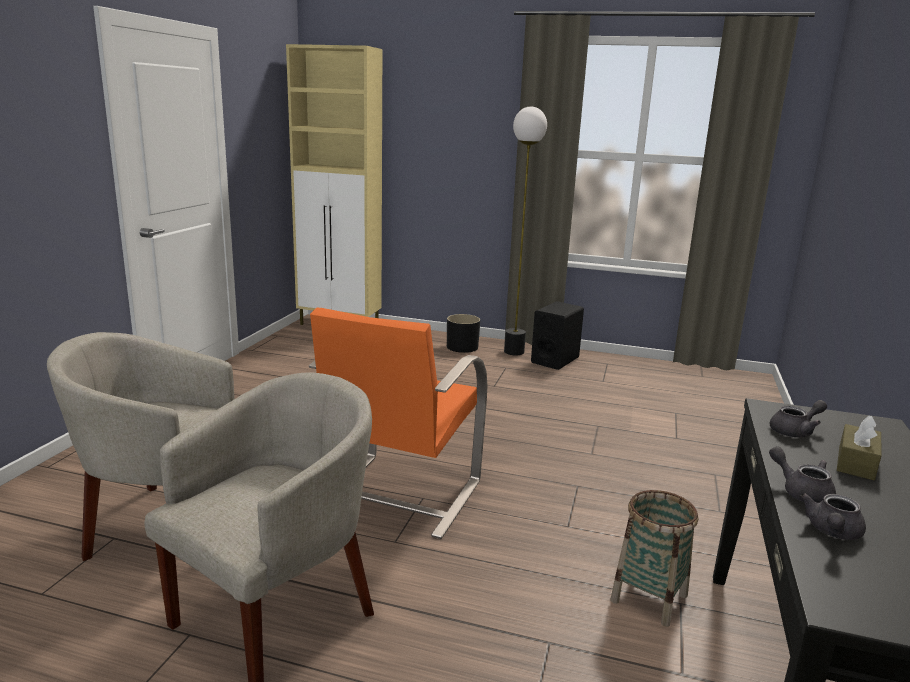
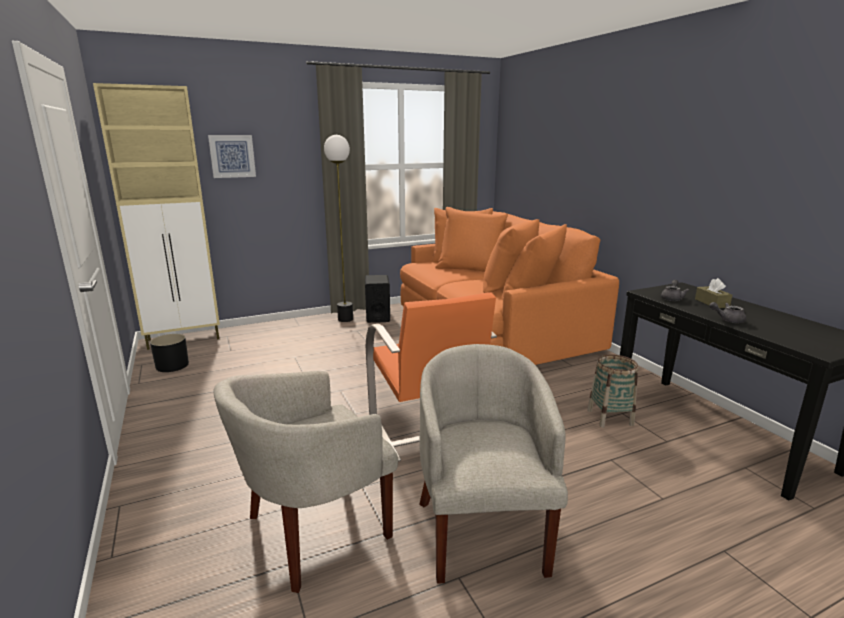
camera: 40 degrees left, 0 degrees up
(420, 127) = (232, 156): none -> picture
(462, 347) = (307, 326): black planter -> black planter (172, 365)
(684, 421) = (493, 328): none -> orange sofa
(832, 532) = (765, 330): grey teapot -> none

